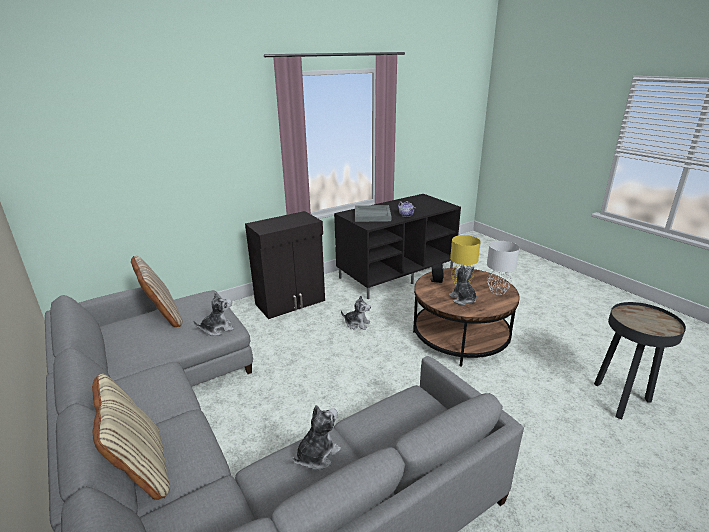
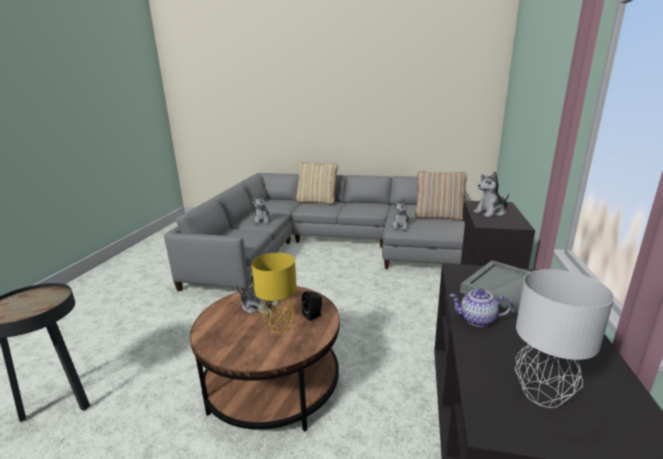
camera: 135 degrees right, 5 degrees down
(357, 324) = (389, 333): plush toy -> plush toy (491, 212)
(498, 291) = (223, 338): grey table lamp -> grey table lamp (541, 394)

